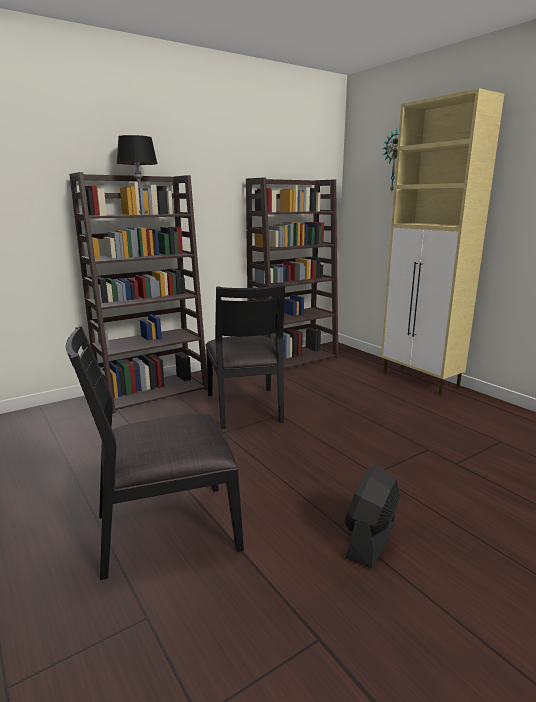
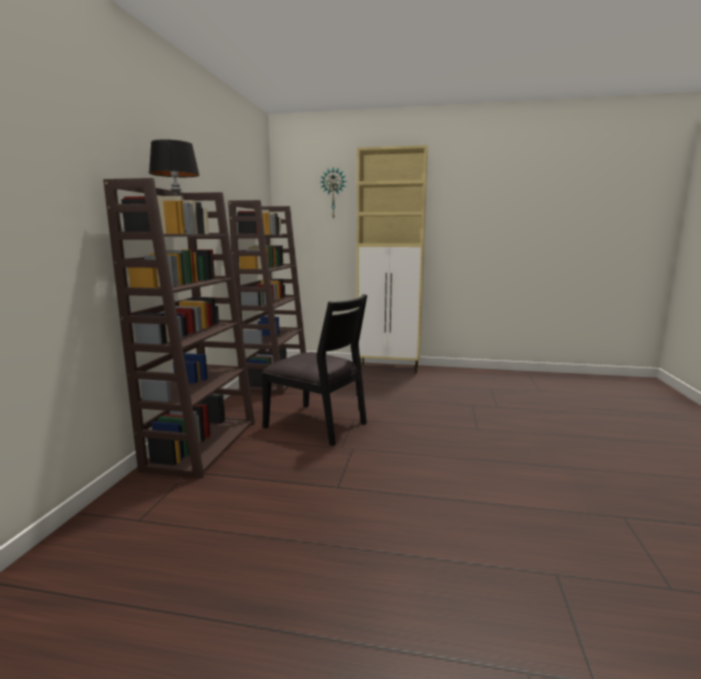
camera: 45 degrees left, 5 degrees down
(166, 529) = (451, 525): black chair -> none
(370, 540) = (545, 461): black fan -> none

